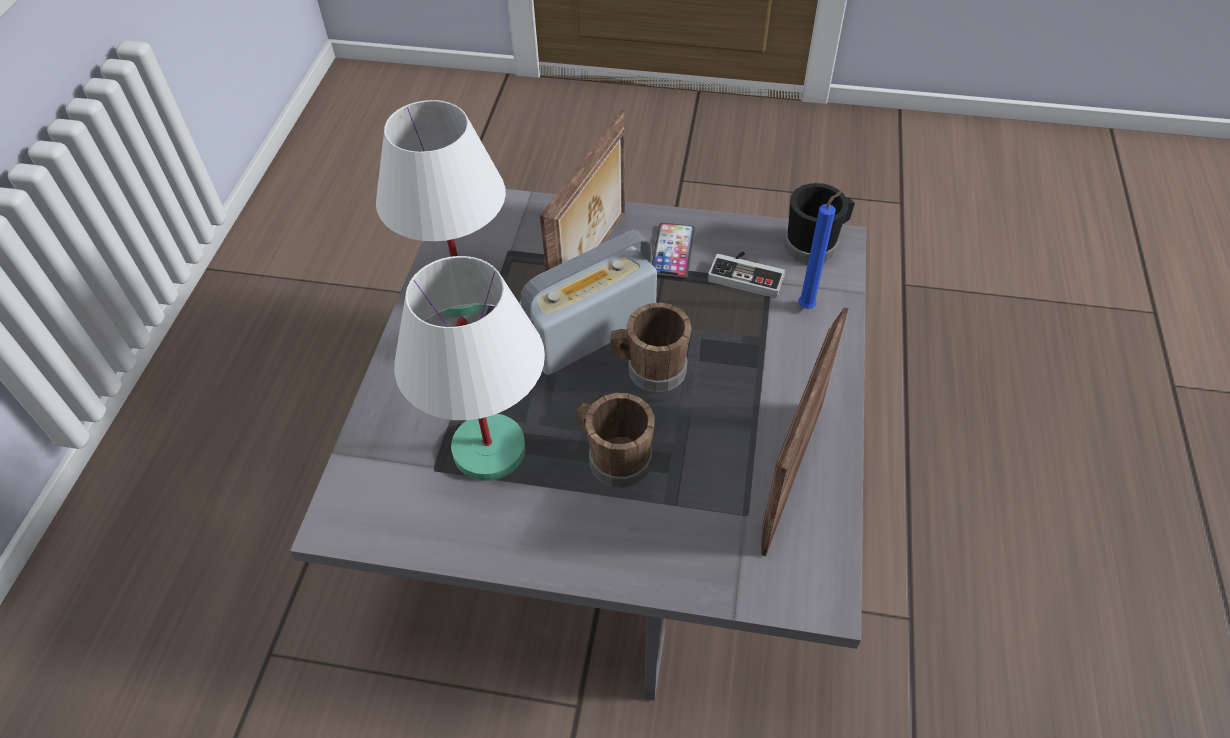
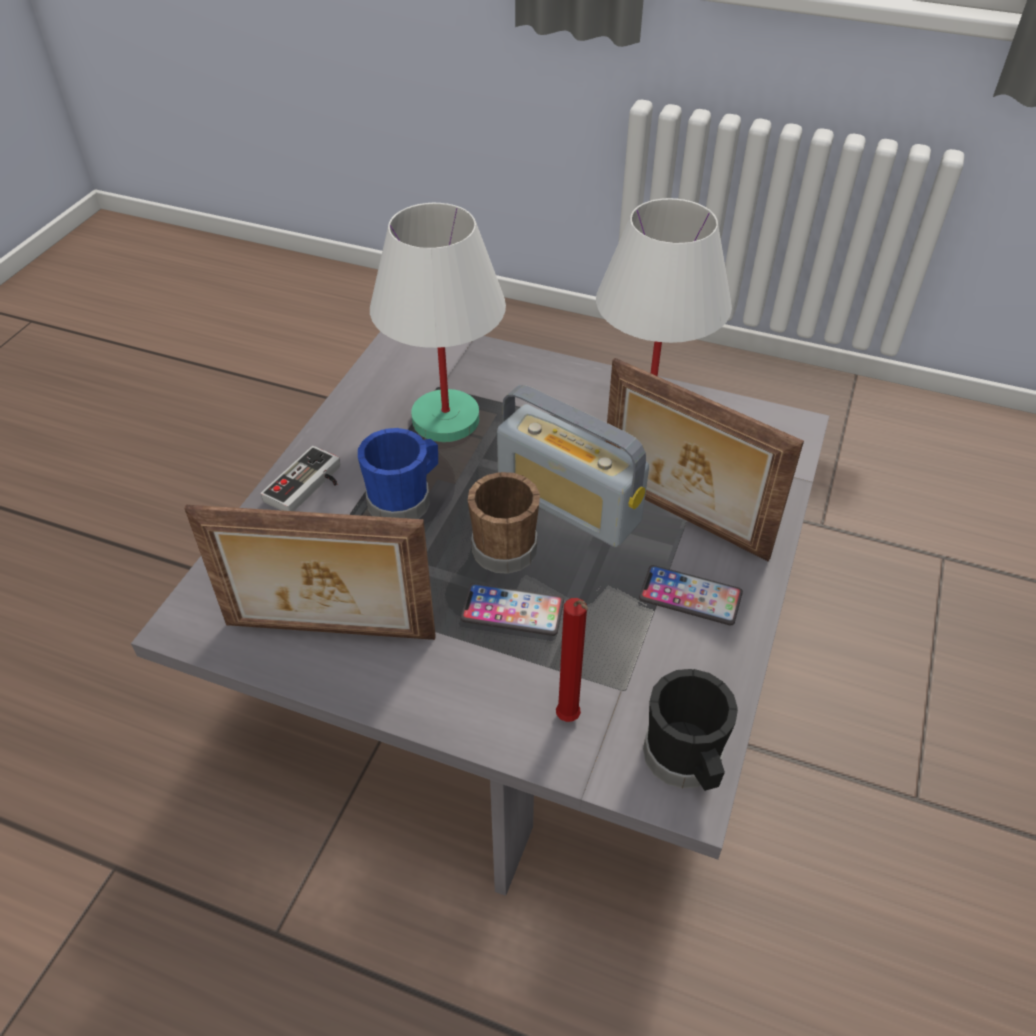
camera: 100 degrees right, 5 degrees down
(591, 334) = (568, 503): radio -> radio turned 150 degrees clockwise
(614, 457) = (405, 499): brown mug -> blue mug
(722, 353) = (512, 611): none -> phone
(747, 274) = (638, 666): game controller -> game controller (309, 487)
(790, 474) = (329, 633): picture frame -> picture frame turned 150 degrees clockwise
(808, 306) = (569, 720): blue candle -> red candle

